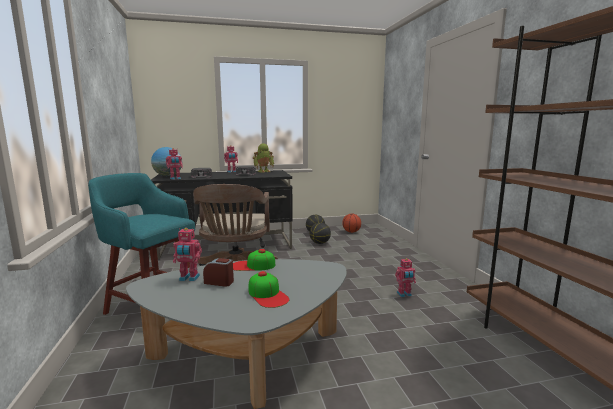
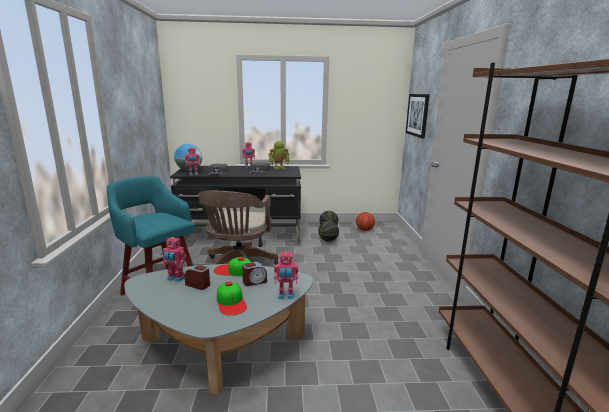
camera: 10 degrees right, 5 degrees up
(283, 273) = (254, 281): none -> alarm clock
(397, 115) = (417, 115): none -> picture
(404, 294) = (385, 305): toy robot -> toy robot (286, 296)

